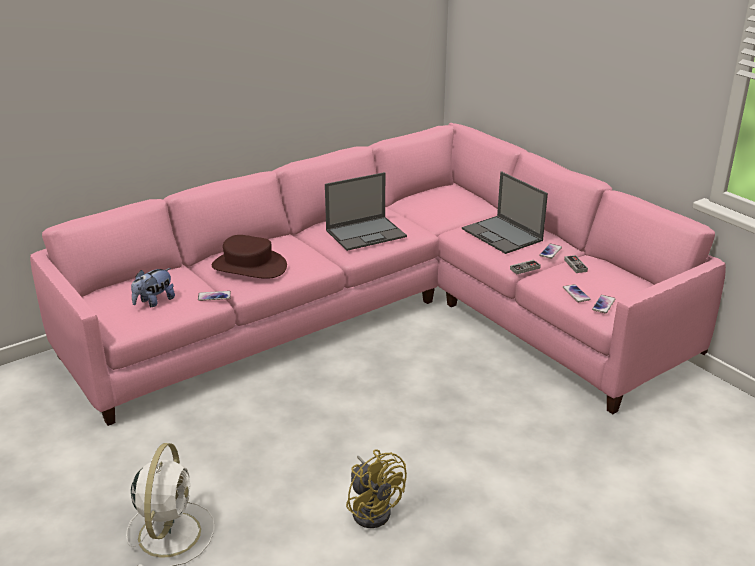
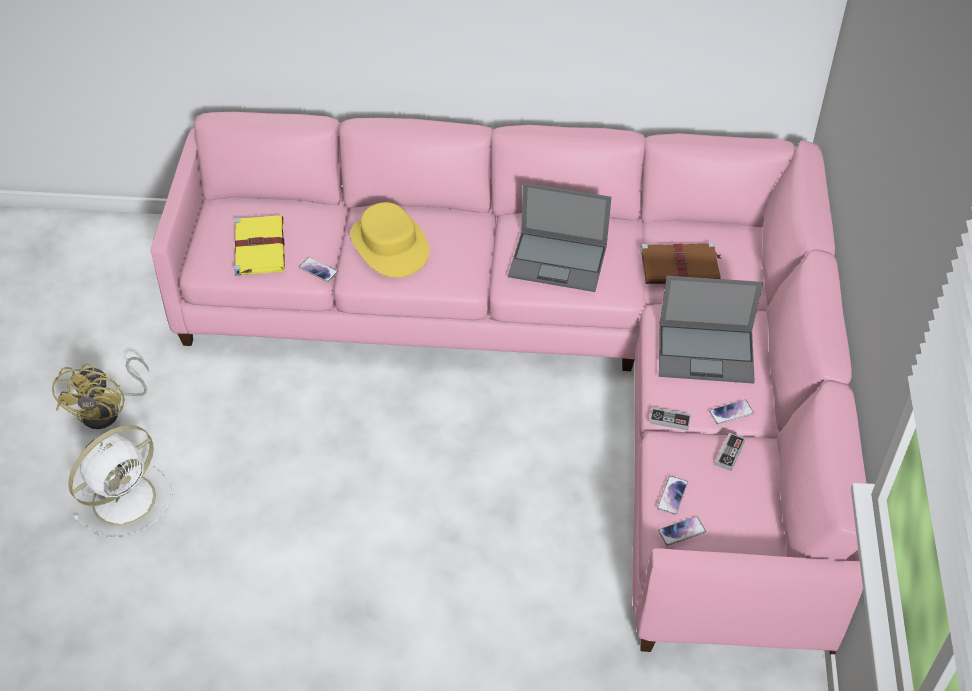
camera: 40 degrees right, 20 degrees up
(154, 302) = (259, 246): plush toy -> yellow book
(249, 266) = (389, 245): brown hat -> yellow hat
(373, 509) = (295, 592): yellow fan -> yellow fan (109, 410)
(437, 210) = (681, 266): none -> brown book
(503, 235) = (707, 353): laptop -> laptop turned 90 degrees counterclockwise

